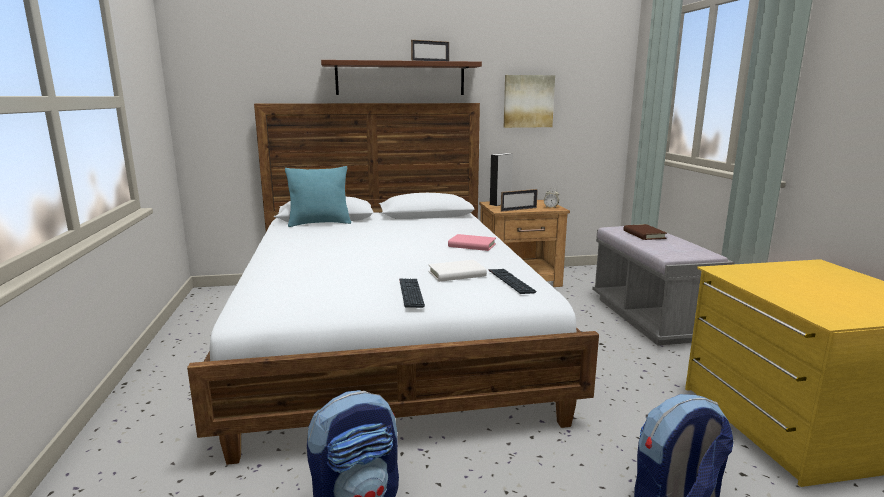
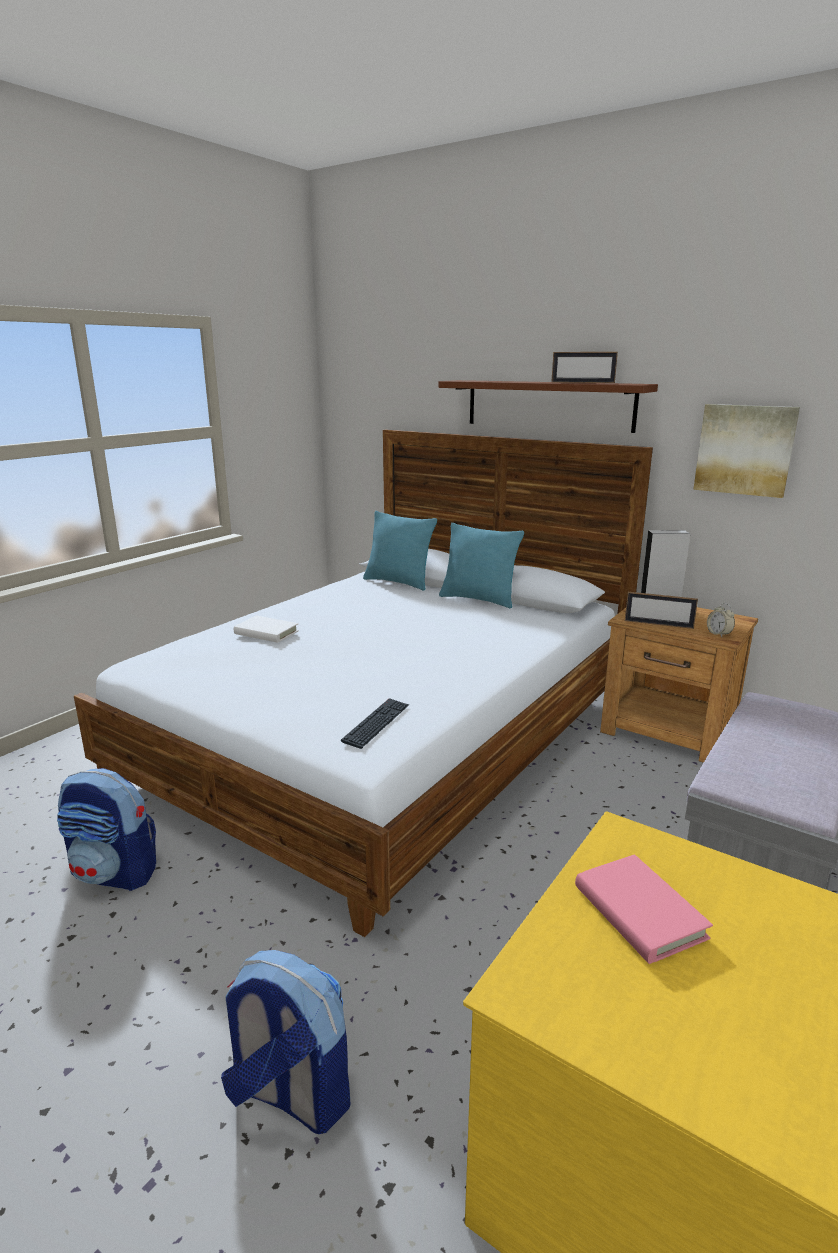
camera: 45 degrees right, 5 degrees up
(397, 220) = (478, 599): none -> turquoise pillow
(411, 293) = (264, 696): keyboard -> none
(457, 274) = (354, 691): white book -> white book (266, 633)
(472, 245) = (466, 660): pink book -> pink book (639, 912)
(644, 234) = (780, 730): brown book -> none

